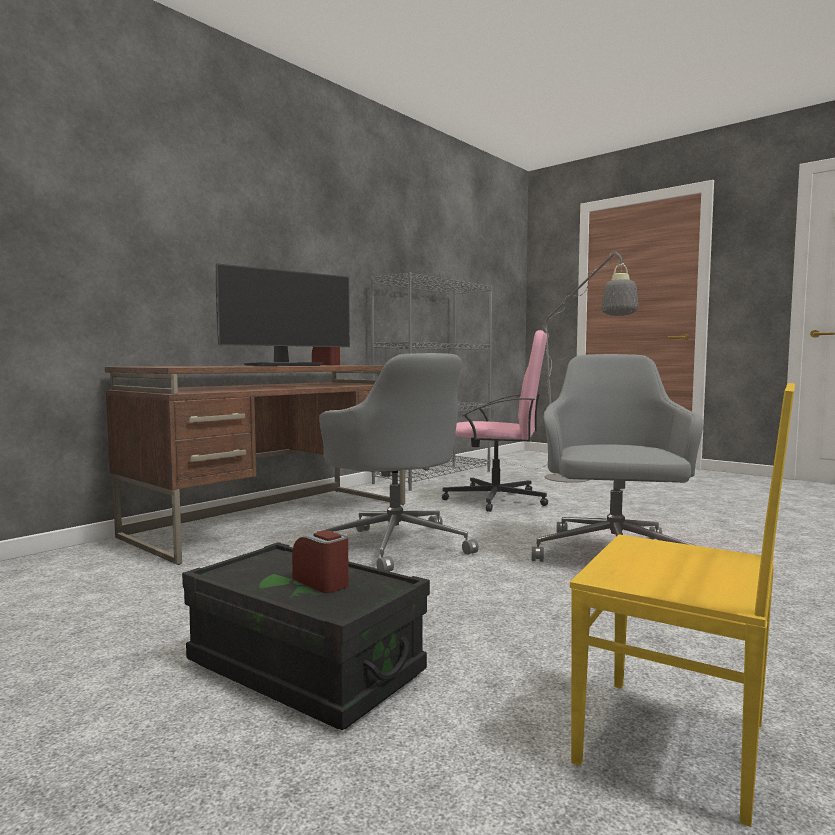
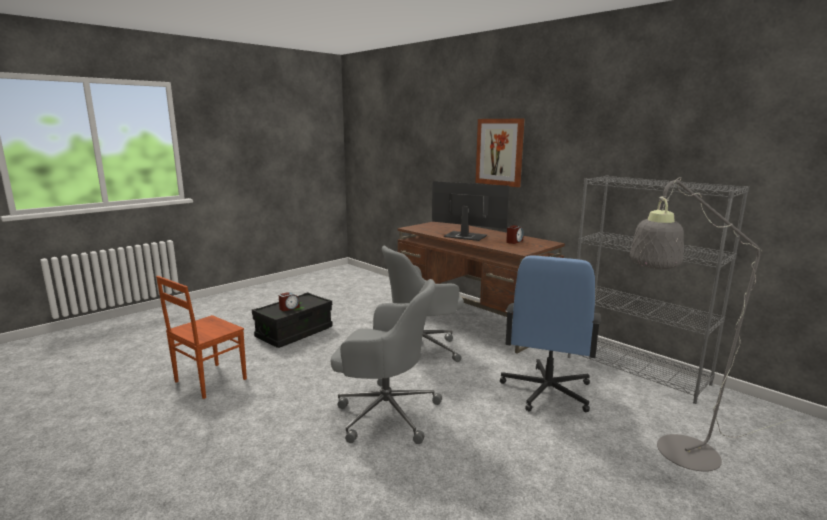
camera: 95 degrees right, 10 degrees up
(231, 233) = (499, 152): none -> picture
(285, 365) = (464, 236): monitor -> monitor turned 150 degrees clockwise
(497, 499) = (546, 391): pink office chair -> blue office chair
(675, 745) = (209, 380): yellow chair -> brown chair

